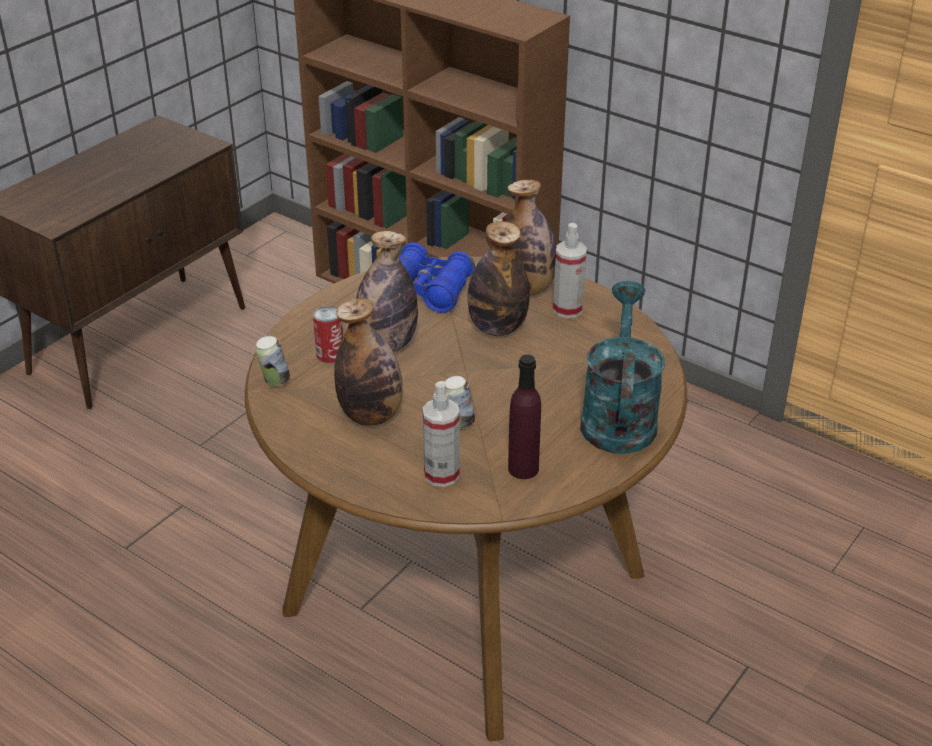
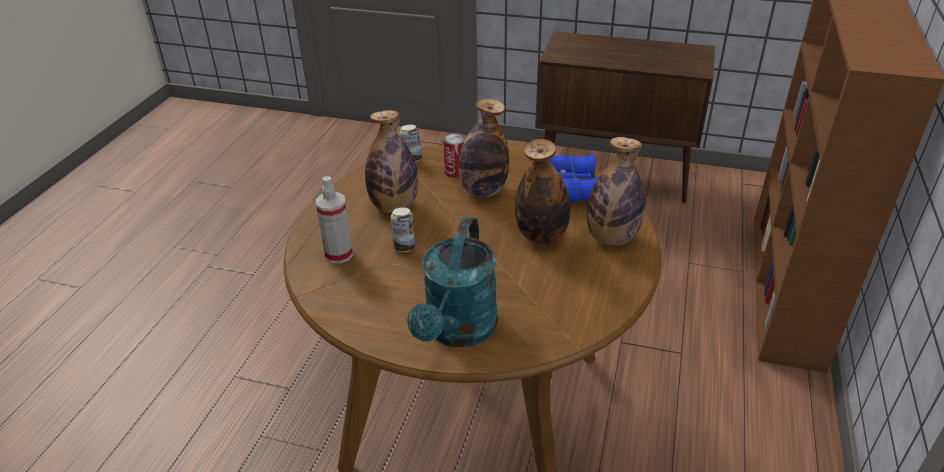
camera: 70 degrees right, 0 degrees up
(523, 468) = (361, 293): purple bottle -> none
(567, 309) = (598, 267): spray bottle -> none
(618, 415) = (458, 331): turquoise watering can -> turquoise watering can turned 120 degrees clockwise

